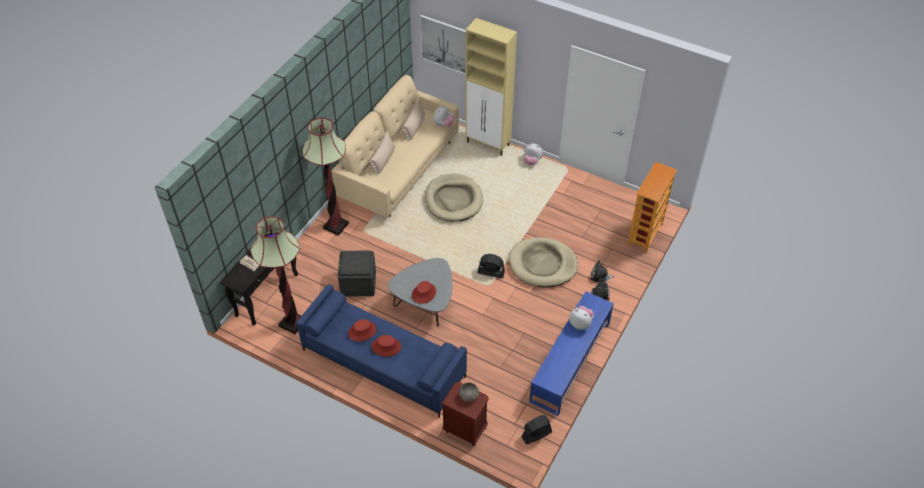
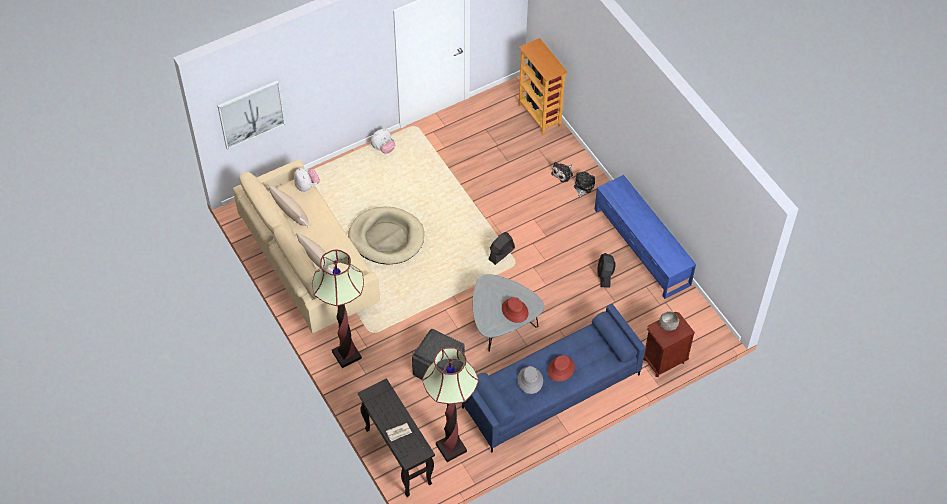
camera: 60 degrees left, 5 degrees up
(362, 331) = (530, 380): red hat -> grey hat
(488, 144) = (332, 171): beige cabinet -> none
(536, 434) = (700, 311): black fan -> black fan (605, 275)
(542, 264) = (520, 209): beige dog bed -> none
(580, 323) = (630, 209): plush toy -> none

